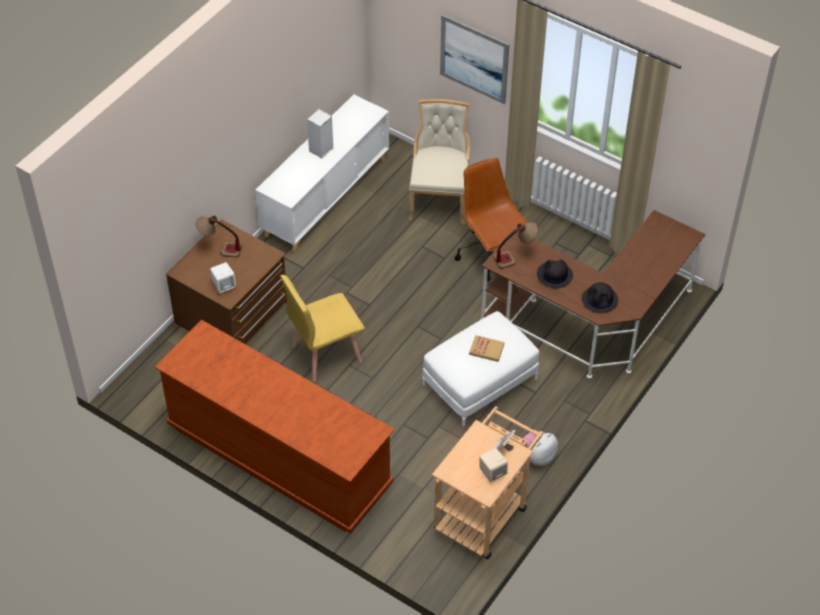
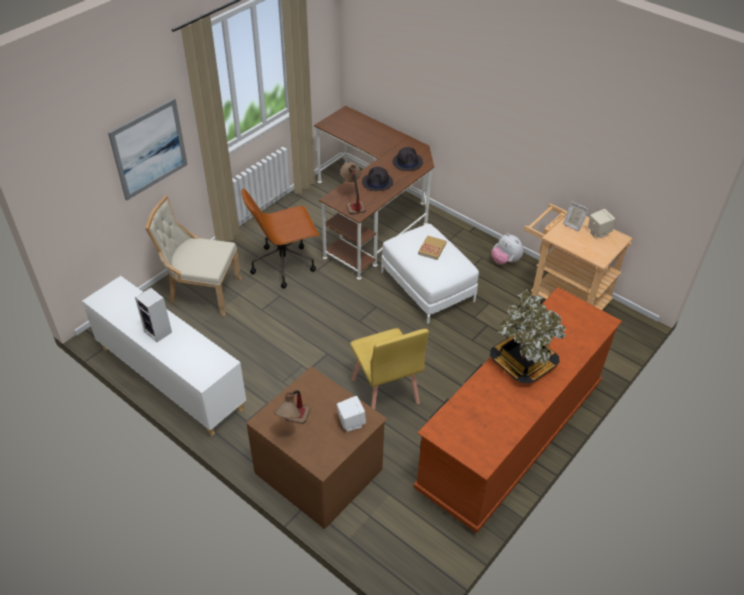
camera: 85 degrees left, 5 degrees down
(284, 394) = (522, 363): none -> potted plant

